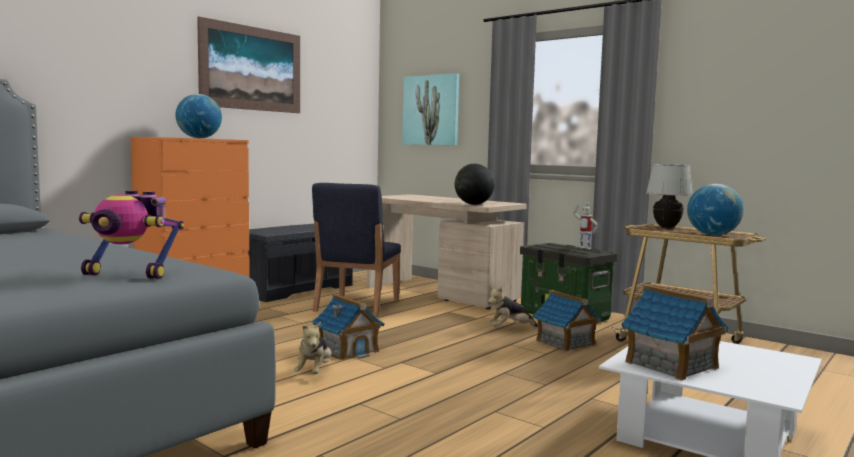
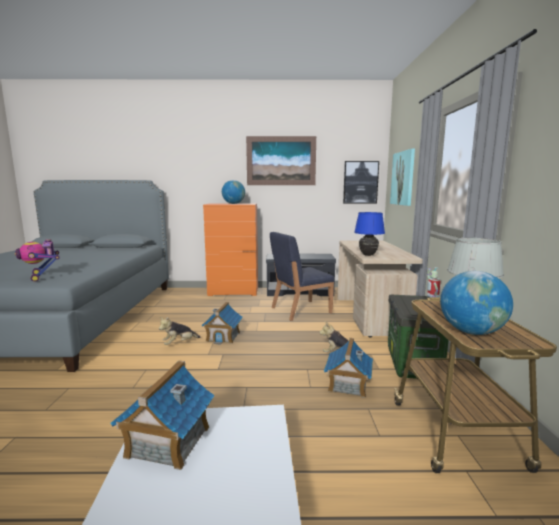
camera: 50 degrees right, 5 degrees up
(352, 113) = (360, 182): none -> picture
(473, 204) = (368, 255): globe -> blue table lamp

